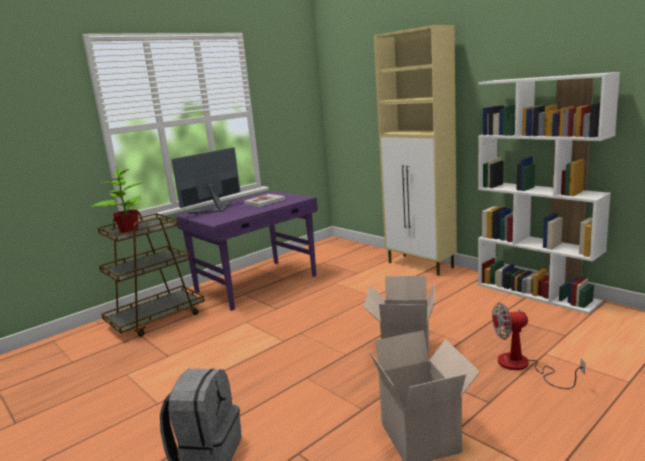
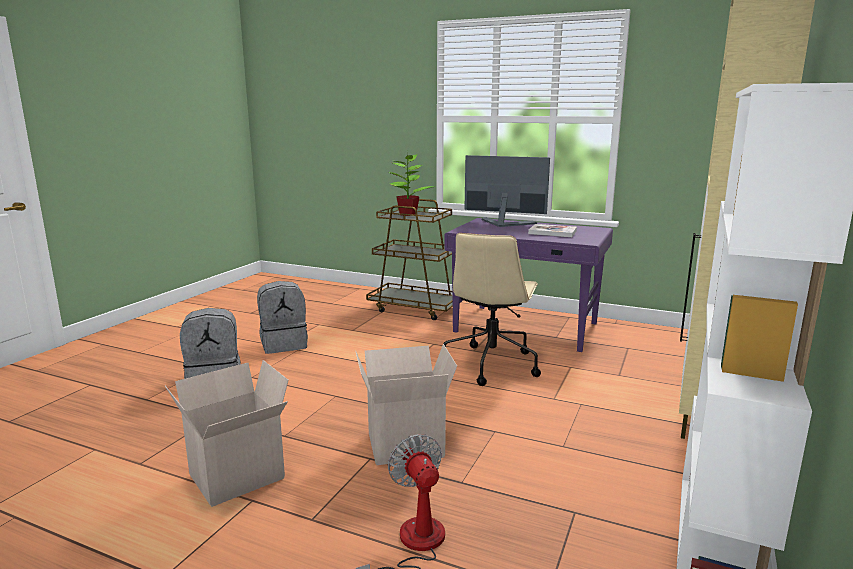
camera: 65 degrees right, 0 degrees up
(156, 400) = (284, 344): none -> grey backpack
(306, 306) = (491, 364): none -> beige office chair

